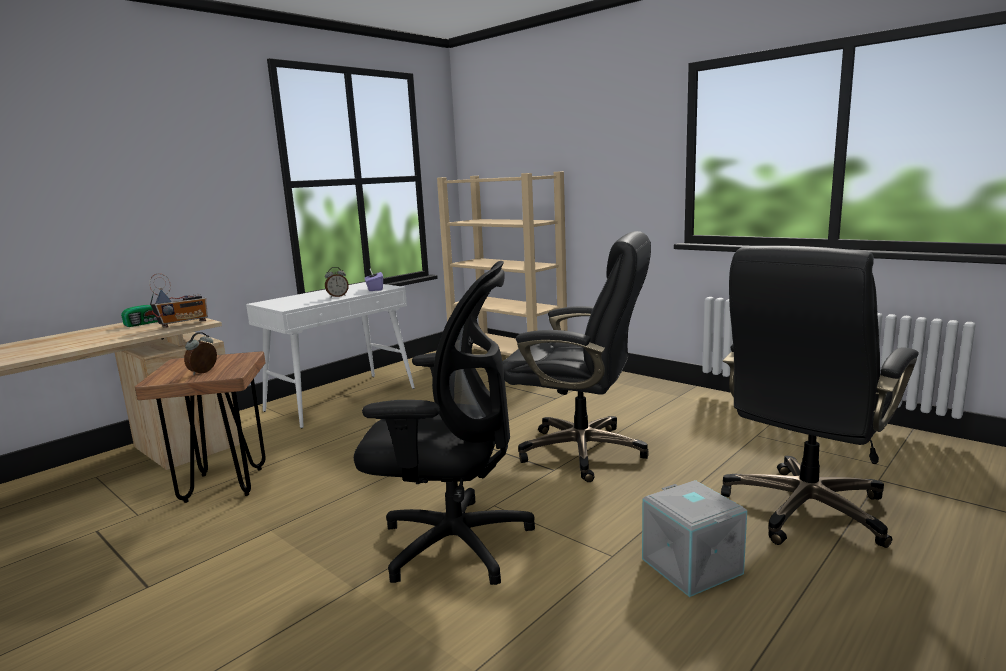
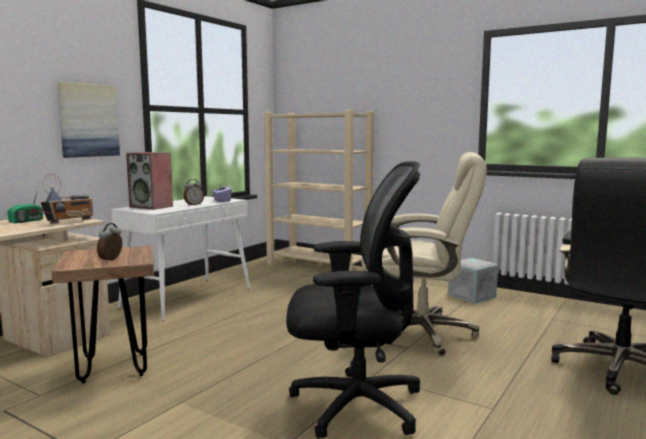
camera: 10 degrees left, 5 degrees down
(216, 205) = (88, 120): none -> picture
(290, 300) = (152, 206): none -> speaker
(578, 451) = (419, 333): black office chair -> beige office chair
(689, 566) = (558, 413): grey storage box -> grey storage box (471, 296)

